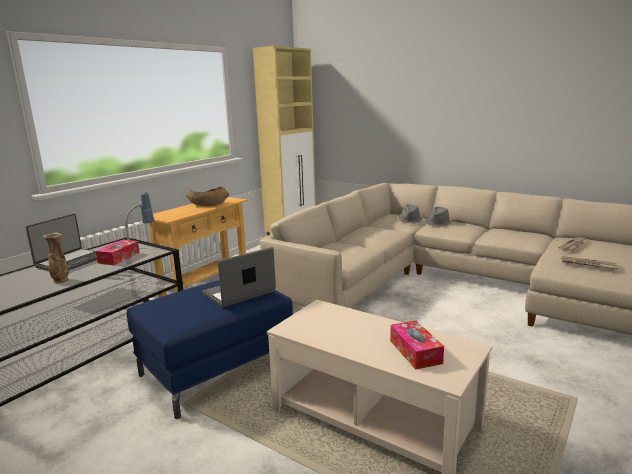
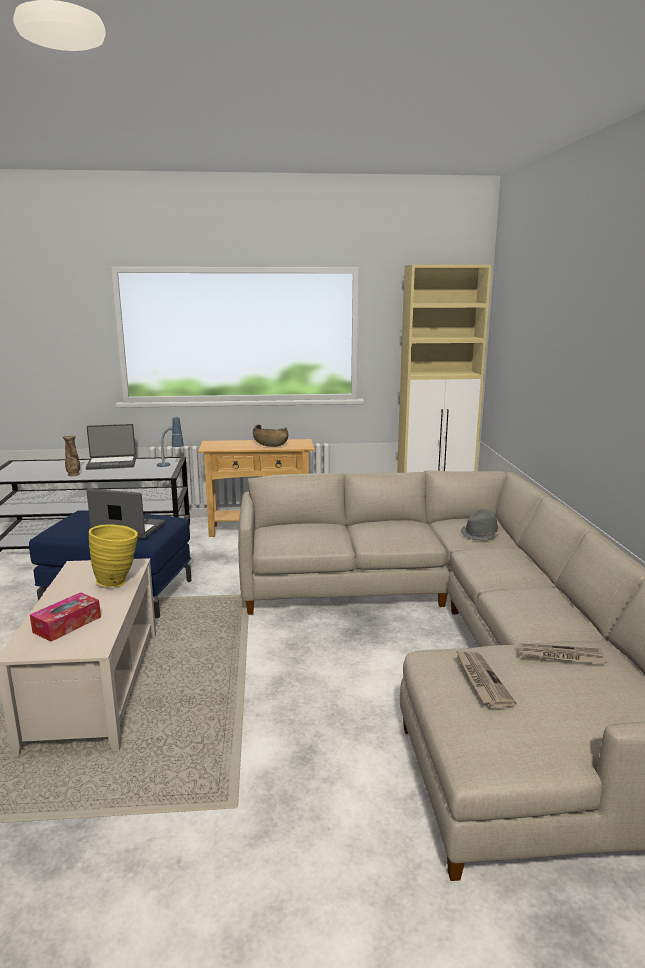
camera: 50 degrees right, 0 degrees up
(119, 258) = (135, 471): tissue box -> none
(351, 318) = (118, 582): none -> yellow vase
(438, 223) = (497, 550): grey hat -> none

